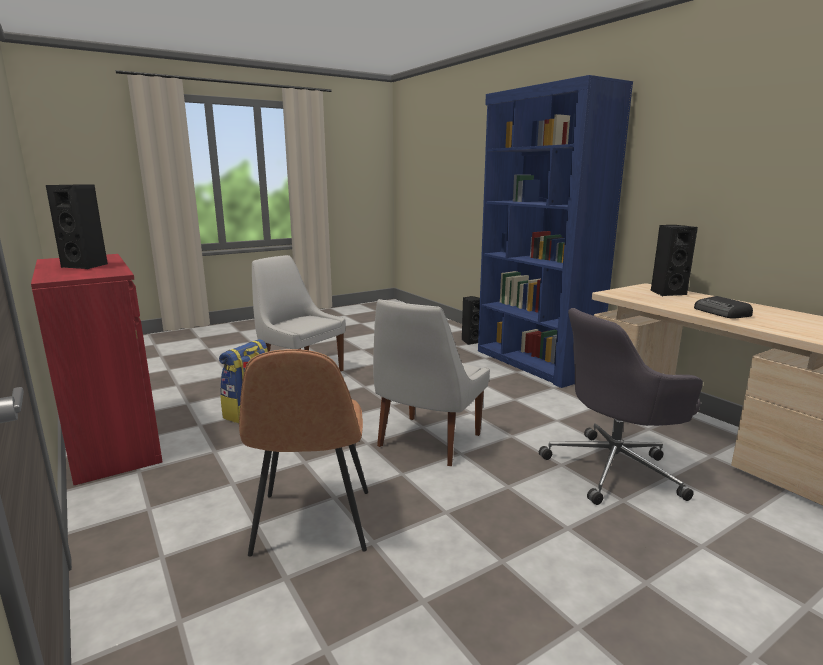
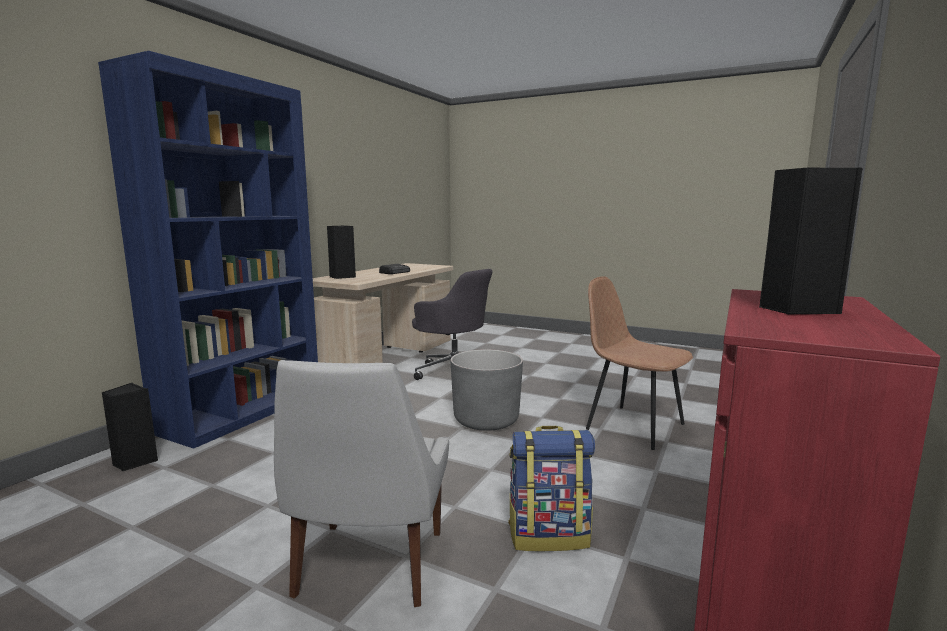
camera: 120 degrees left, 5 degrees down
(312, 524) = (632, 426): brown chair -> brown chair turned 105 degrees counterclockwise
(427, 442) = (486, 420): white chair -> grey planter

